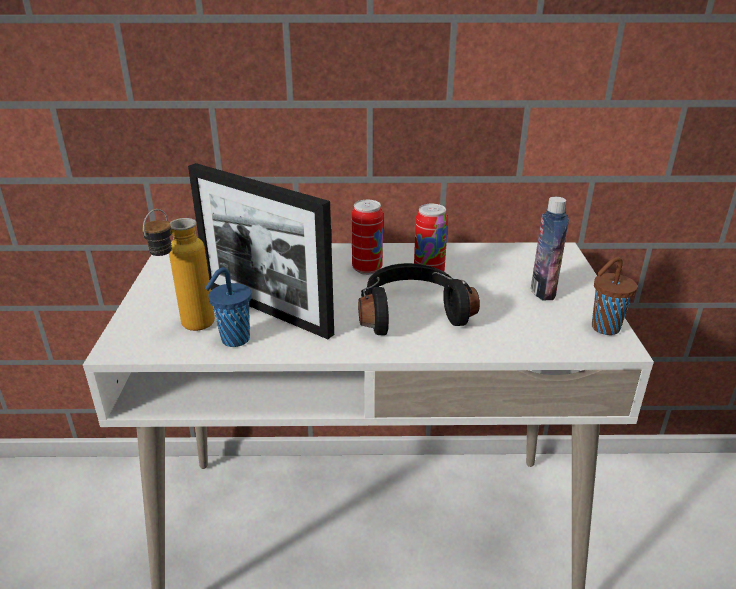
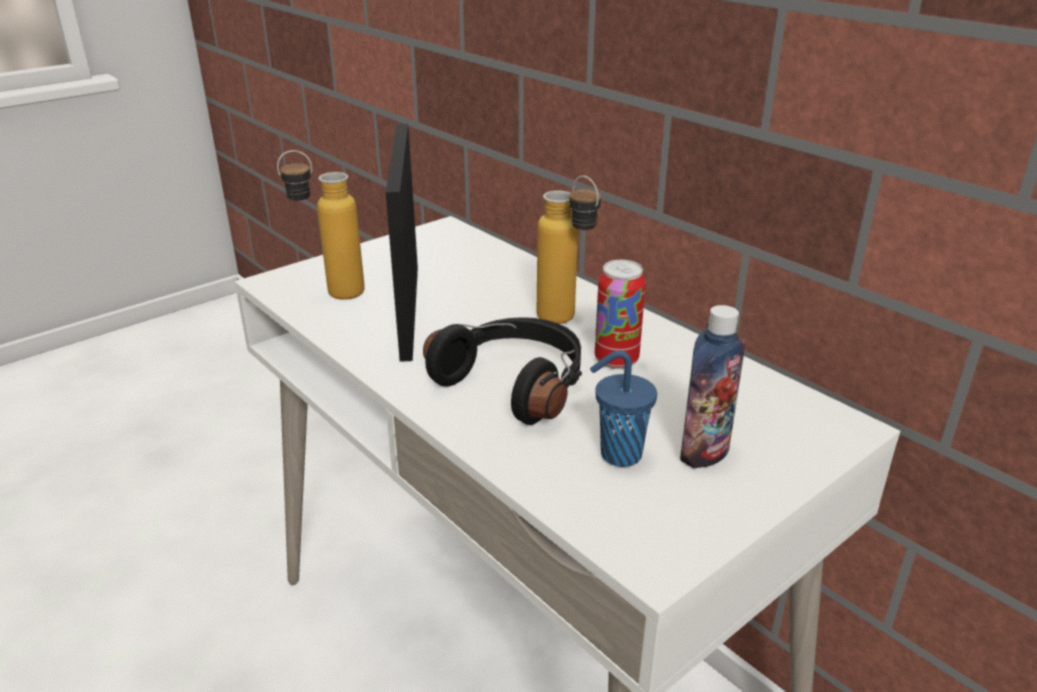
camera: 50 degrees right, 0 degrees up
(233, 340) = (340, 319): blue cup -> blue cup (618, 454)
(367, 269) = (566, 322): can -> bottle
(603, 328) = (682, 537): brown cup -> none

